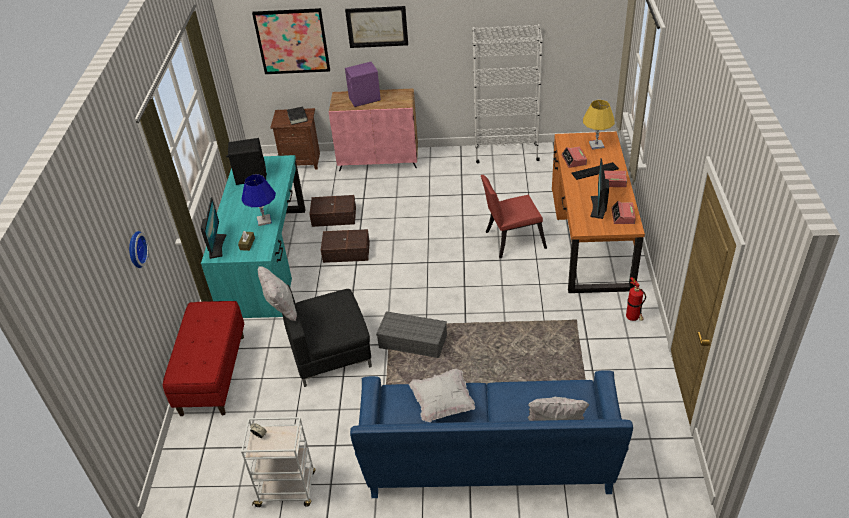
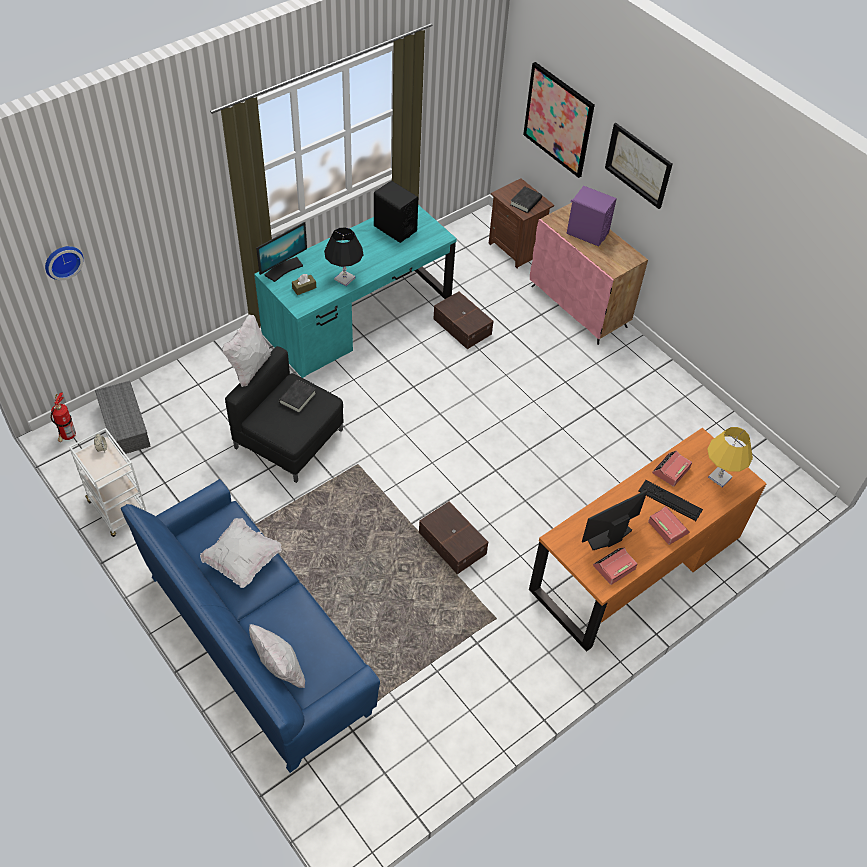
camera: 45 degrees right, 10 degrees up
(135, 249) = (154, 221): wall clock -> wall clock (62, 261)
(212, 374) = (198, 374): red bench -> none
(264, 220) = (344, 279): blue table lamp -> black table lamp
(323, 309) = (297, 398): none -> black book
(346, 251) = (424, 367): brown storage box -> brown storage box (452, 542)
(414, 341) = (353, 496): grey storage box -> grey storage box (126, 426)
(506, 153) = (700, 407): white bookcase -> none
(511, 240) = (564, 493): red chair -> none
(633, 318) = (543, 671): fire extinguisher -> fire extinguisher (67, 437)

